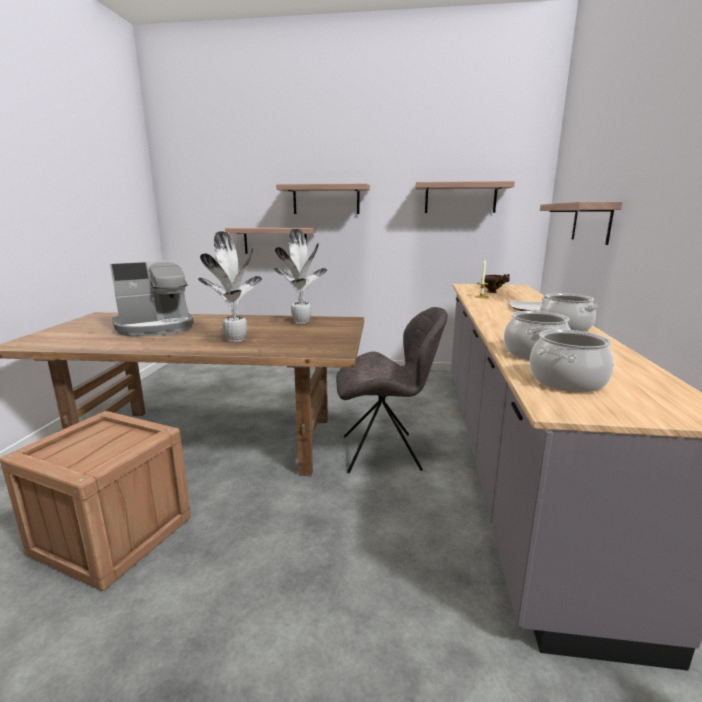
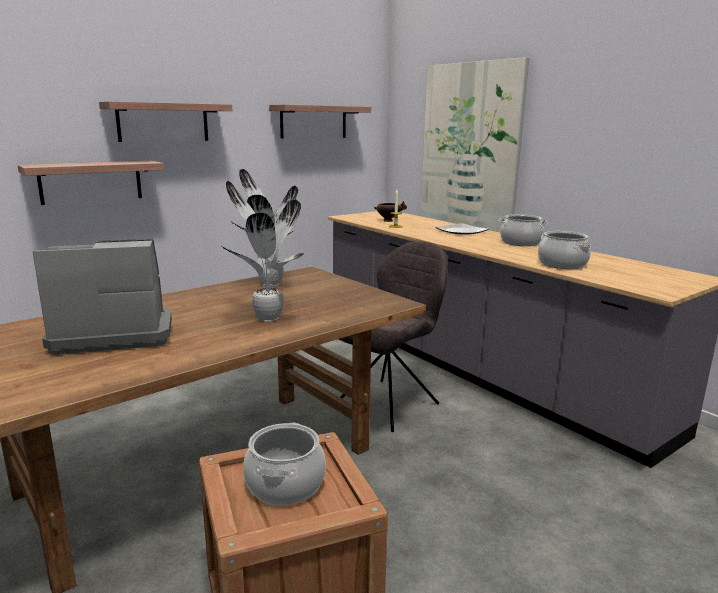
camera: 45 degrees left, 0 degrees up
(156, 327) = (112, 333): coffee machine -> coffee machine turned 120 degrees counterclockwise
(566, 381) = (622, 277): cooking pot -> cooking pot (284, 484)
(591, 222) = (469, 150): shelf -> picture

